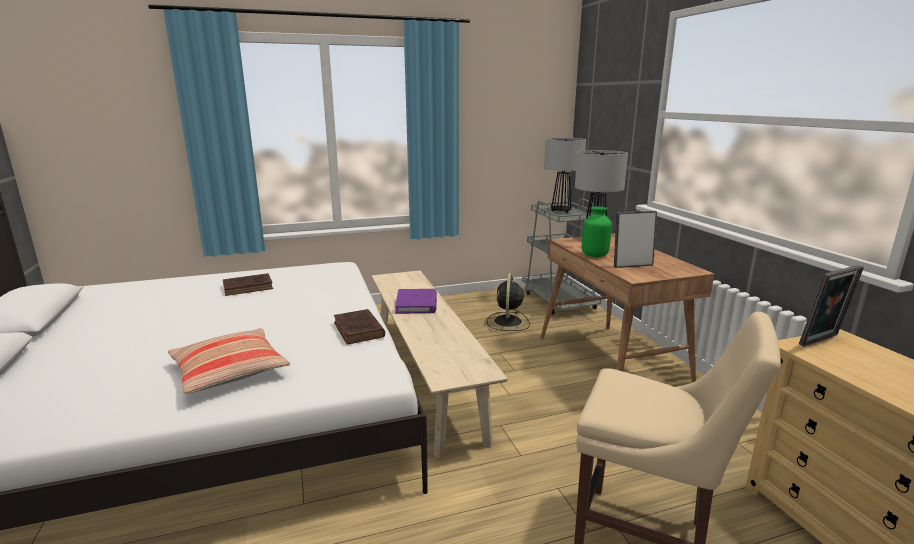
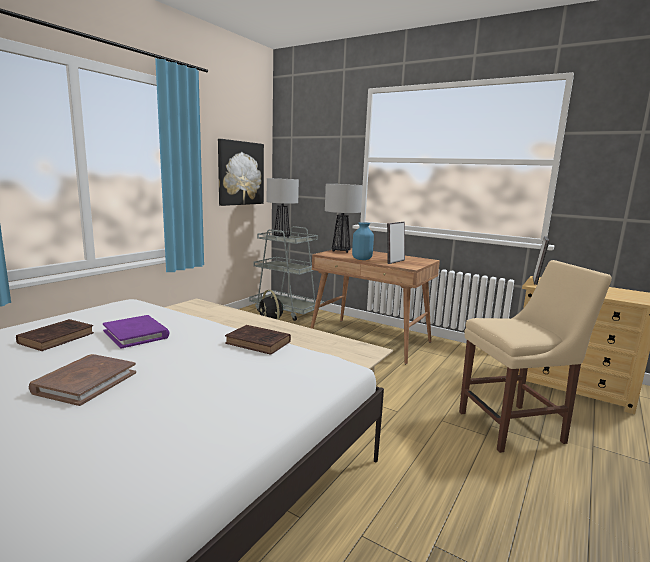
camera: 40 degrees left, 5 degrees down
(205, 328) = (85, 382): none -> brown book
(230, 371) = (202, 405): pillow -> none
(416, 304) = (242, 321): purple book -> purple book (136, 334)
(520, 132) = (240, 173): none -> picture
(595, 255) = (362, 259): green vase -> blue vase

